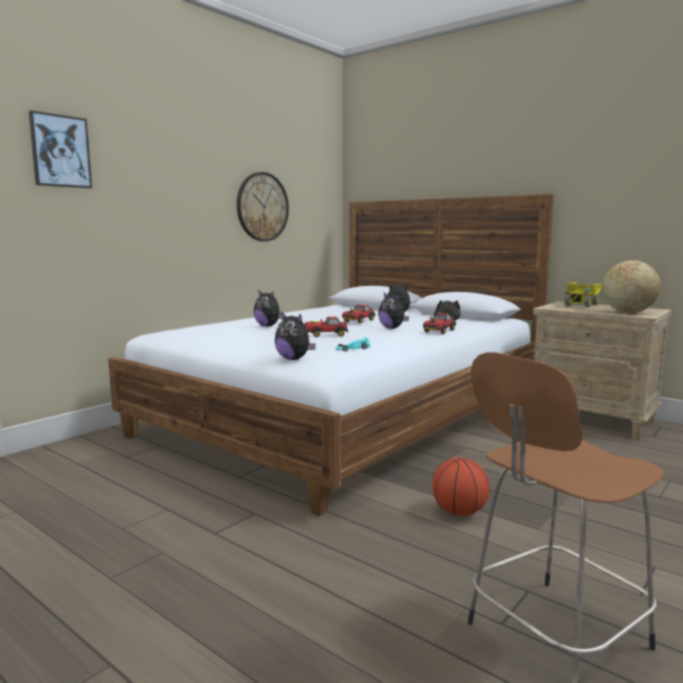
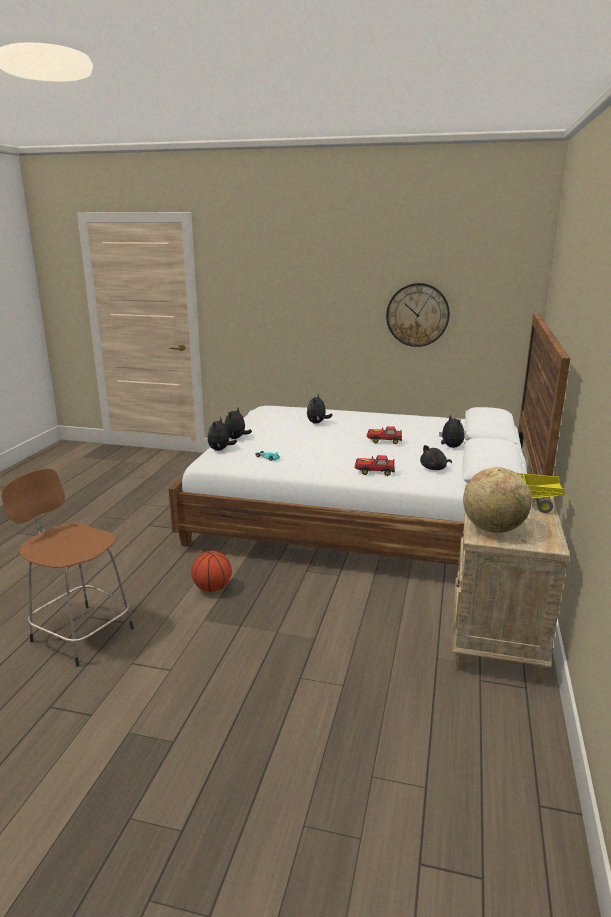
camera: 65 degrees right, 10 degrees up
(60, 151) = (243, 279): picture -> none
(325, 335) = (311, 442): toy car -> none
(392, 328) = (368, 455): plush toy -> plush toy (236, 438)

